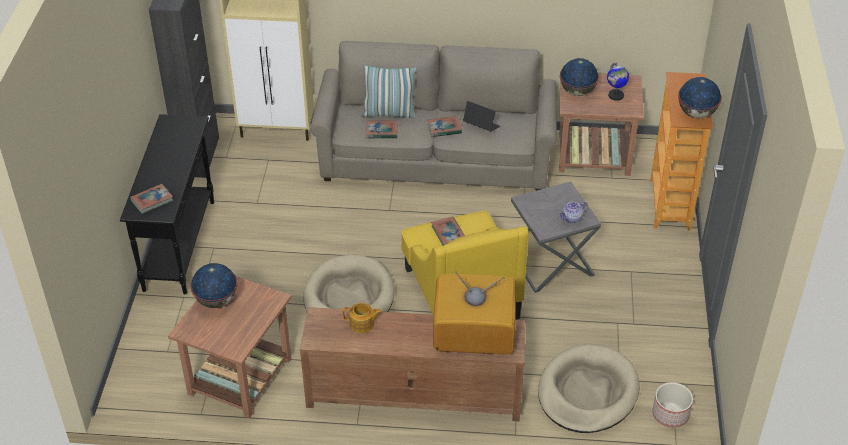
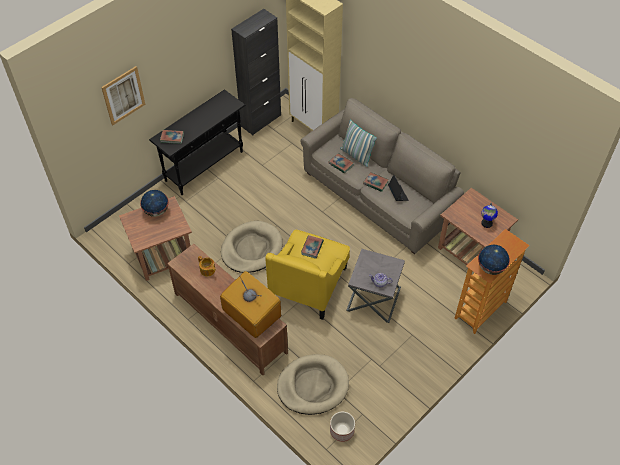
camera: 40 degrees right, 10 degrees up
(88, 147) = (123, 95): none -> picture
(577, 92) = (466, 206): globe -> none

